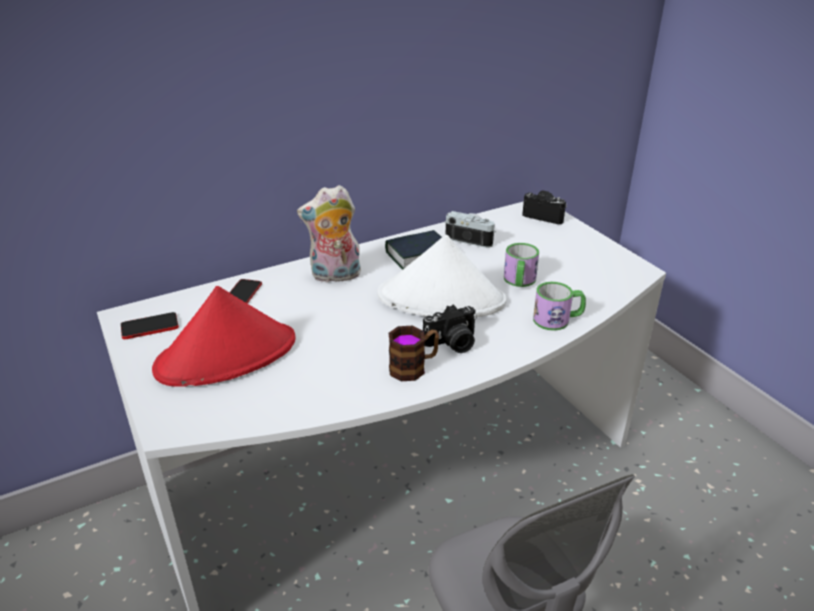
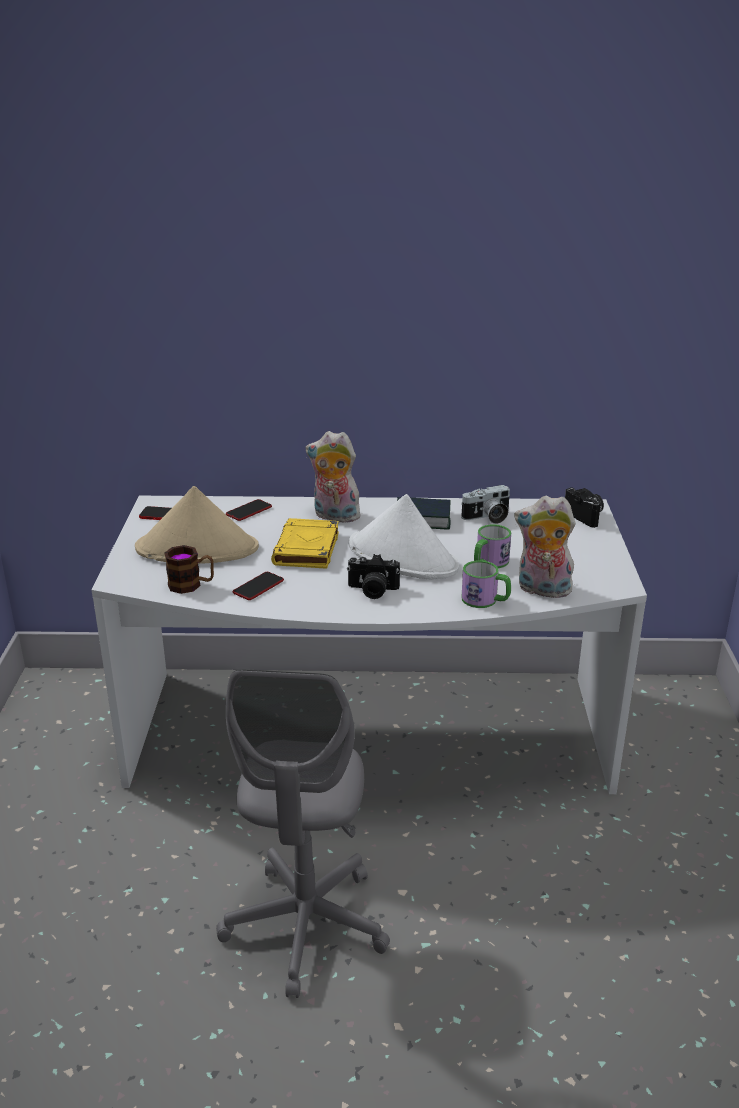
camera: 30 degrees right, 5 degrees down
(227, 355) = (198, 548): red hat -> beige hat
(337, 379) = (258, 587): none -> phone
(344, 319) = (306, 549): none -> yellow book
(414, 367) = (323, 597): mug -> mug (191, 585)
(471, 238) = (487, 518): camera -> camera turned 105 degrees clockwise
(589, 294) = (542, 590): none -> plush toy

